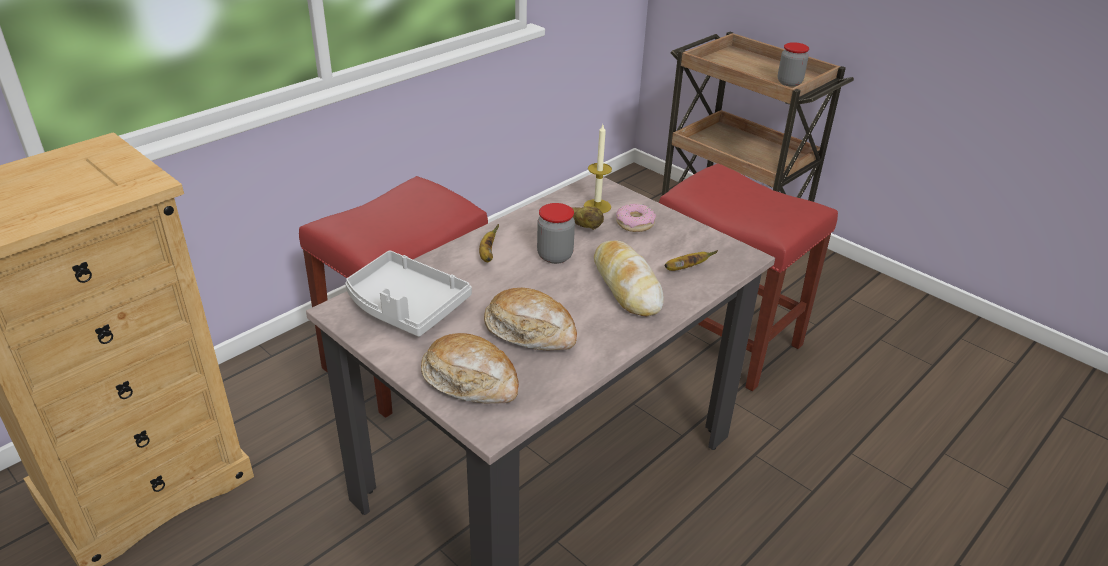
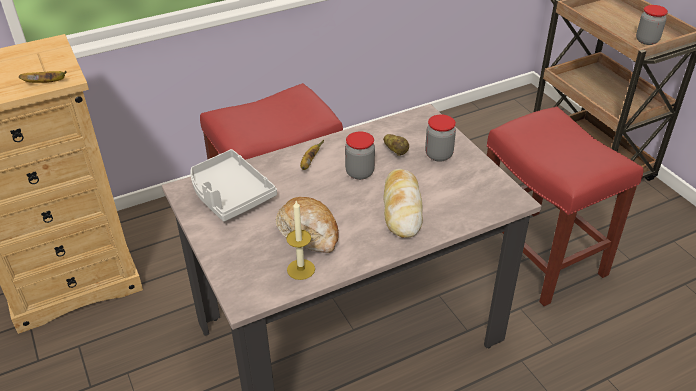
camera: 20 degrees right, 5 degrees up
(471, 381) = (247, 263): bread -> none
(597, 206) = (416, 135): candle -> candle (301, 269)
(635, 223) = (438, 155): donut -> jar
(686, 268) = (459, 202): banana -> banana (46, 83)

